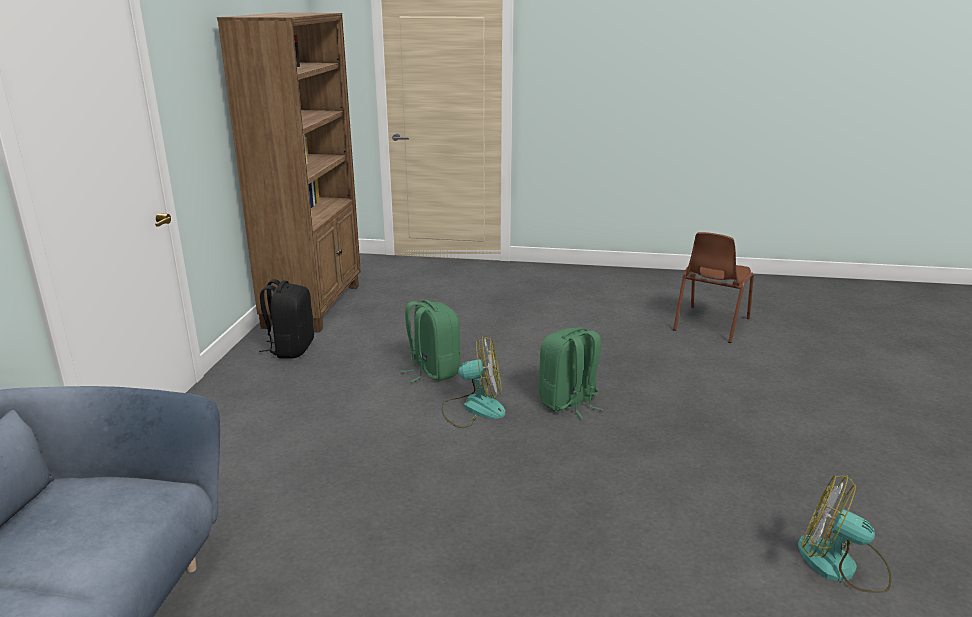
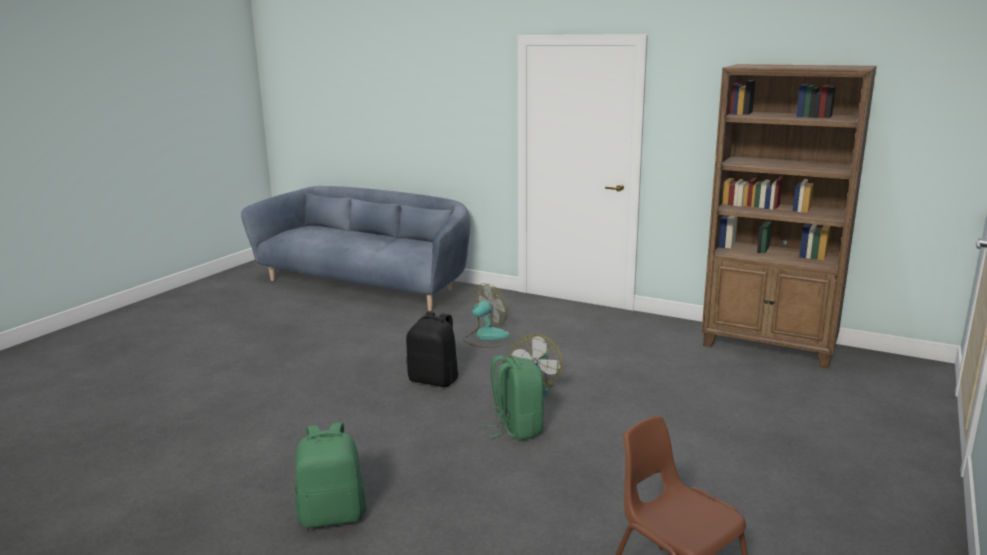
camera: 110 degrees right, 5 degrees down
(291, 349) = (670, 335): black backpack -> black backpack (434, 380)
(433, 371) = (606, 381): green backpack -> green backpack (332, 515)
(841, 565) = (232, 477): fan -> fan (485, 337)

